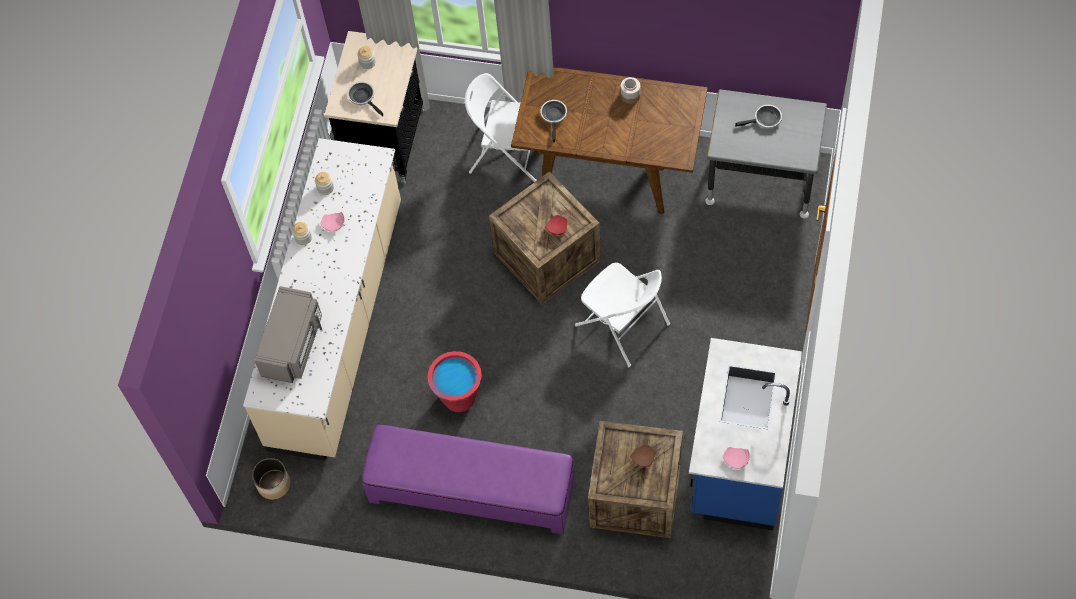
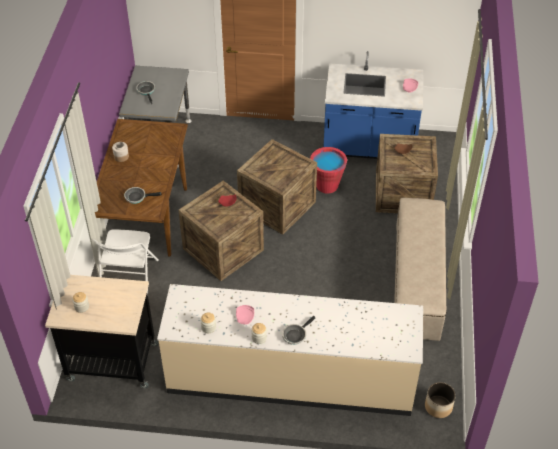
camera: 100 degrees left, 15 degrees down
(293, 344) = (361, 333): grey microwave -> none
(363, 97) = (119, 306): frying pan -> frying pan (295, 335)
(459, 397) = (345, 292): red bucket -> red bucket (327, 185)
(470, 490) = (417, 280): purple bench -> beige bench
(622, 325) = (277, 205): white chair -> crate

